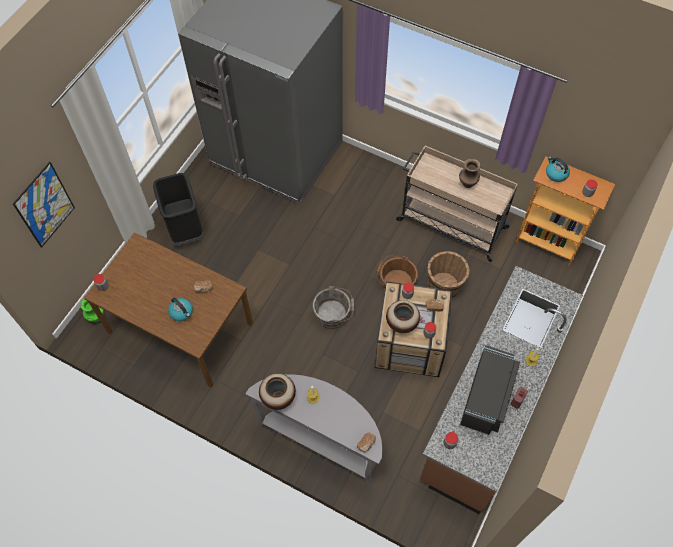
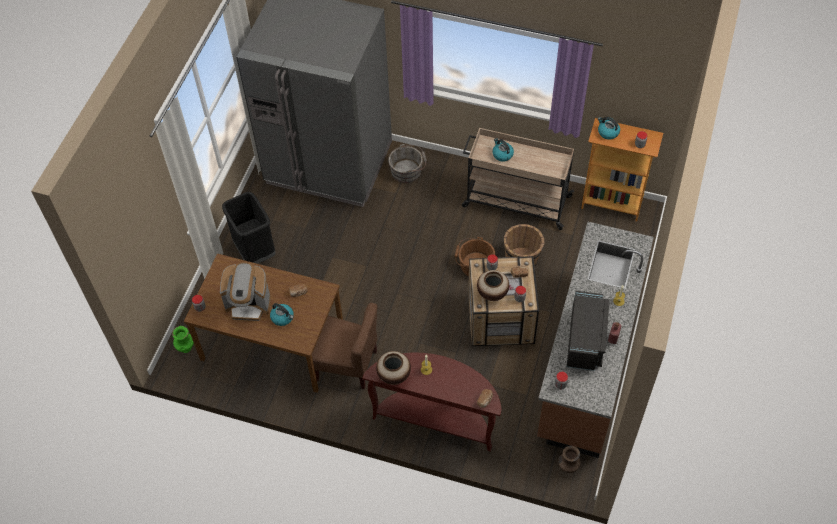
camera: 10 degrees left, 5 degrees down
(44, 205) = (141, 234): picture -> none
(151, 292) = (248, 305): none -> coffee machine
(247, 364) = (347, 364): none -> brown chair
(322, 439) = (436, 419): grey console table -> brown console table
(334, 314) = (421, 304): grey bucket -> grey bucket (408, 170)
(443, 177) = (502, 154): none -> kettle
(467, 183) = (526, 157): brown vase -> brown vase (567, 467)

